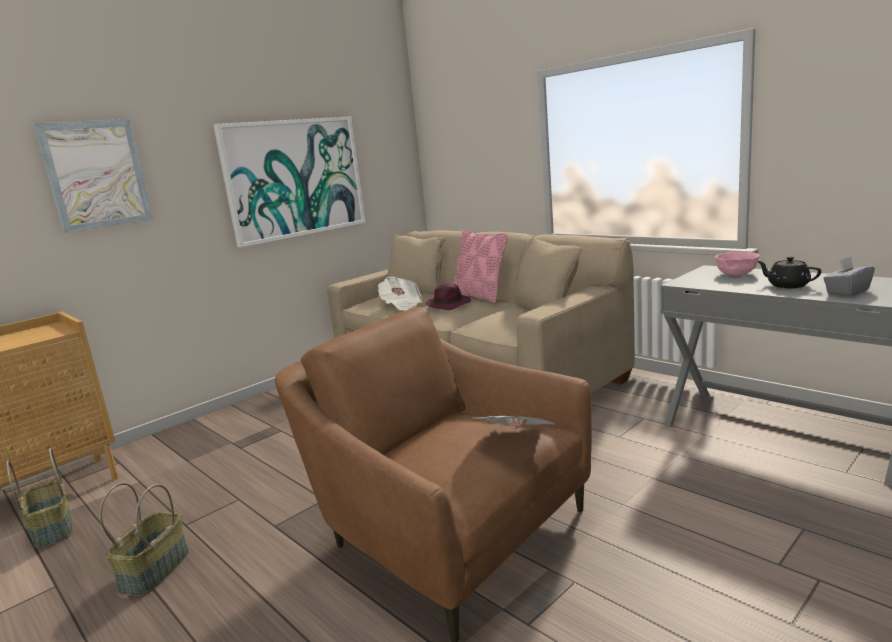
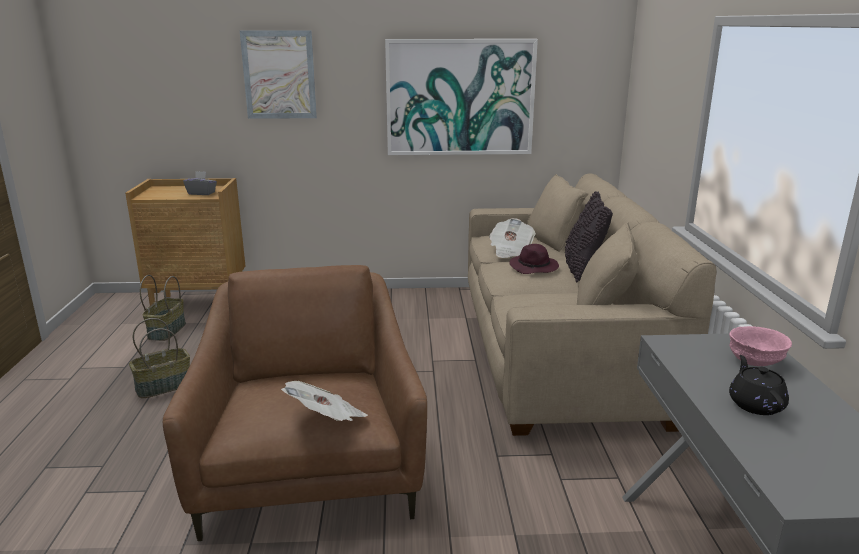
camera: 40 degrees right, 5 degrees up
(480, 296) = (582, 269): pink pillow -> black pillow
(847, 292) = (788, 450): grey tissue box -> grey tissue box (201, 193)

